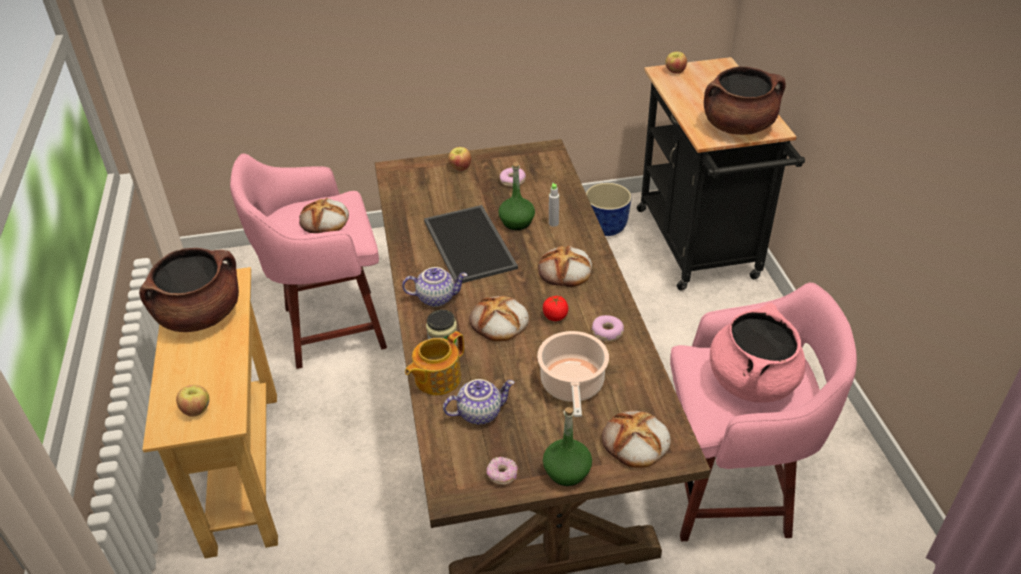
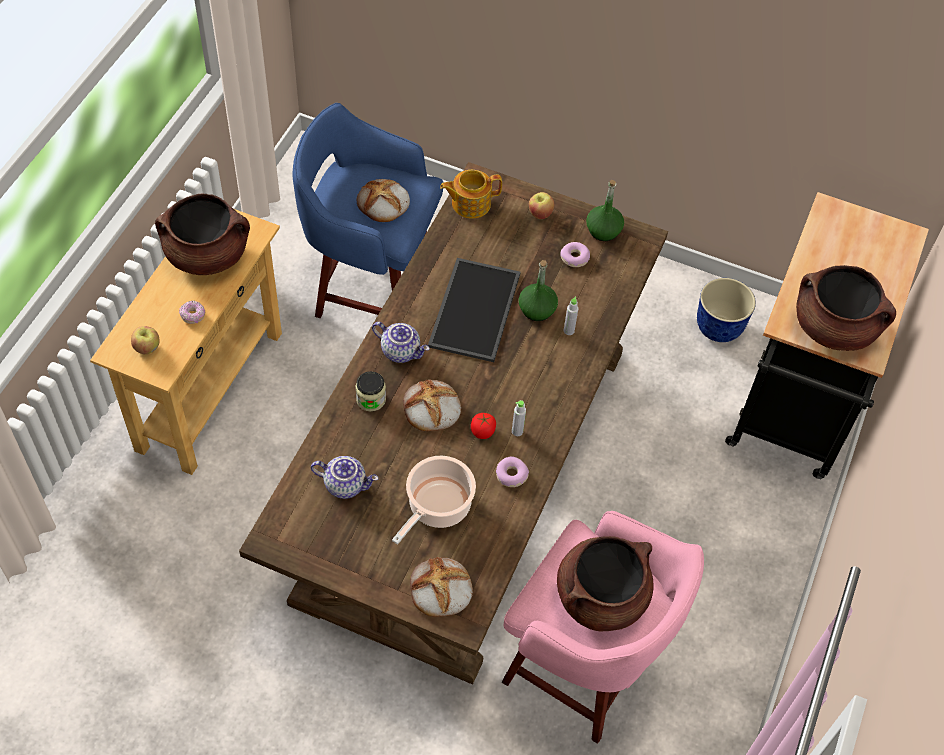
camera: 30 degrees right, 15 degrees up
(330, 329) = (370, 291): pink stool -> blue stool
(436, 378) = (338, 432): teapot -> teapot (470, 203)
(502, 475) = (317, 549): donut -> donut (193, 316)
(565, 271) = (533, 390): bread -> none
(567, 471) = (367, 578): green bottle -> green bottle (603, 230)
(581, 302) = (517, 431): none -> grey bottle
(675, 71) = (844, 216): apple -> none
(751, 381) = (601, 597): pink cooking pot -> brown cooking pot

